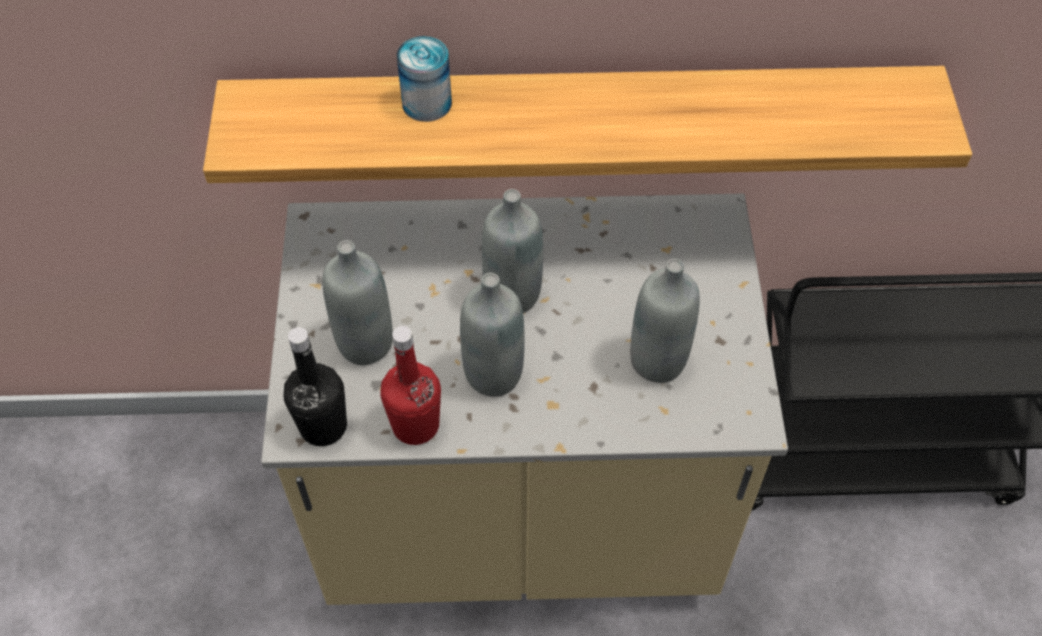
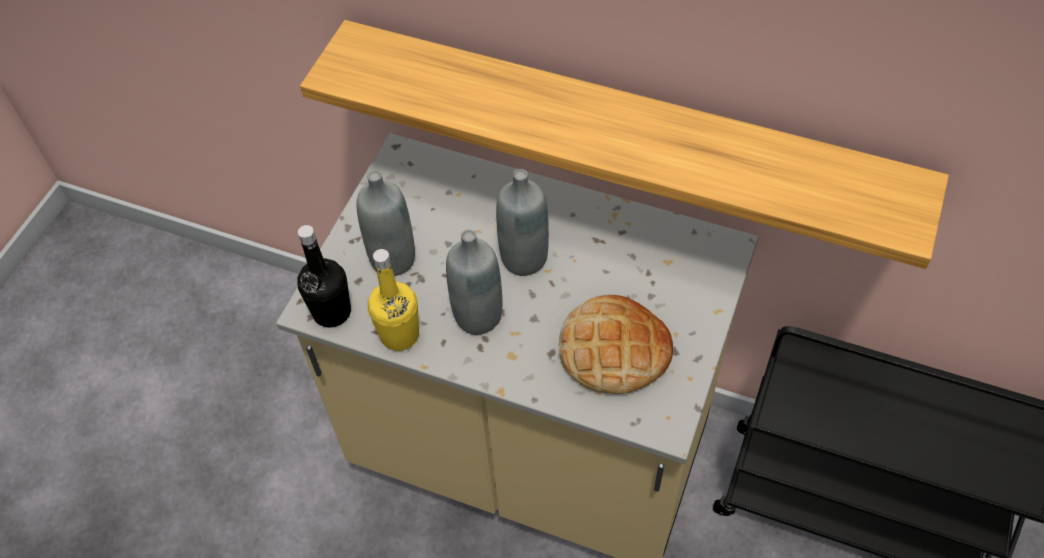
camera: 25 degrees right, 0 degrees up
(415, 425) = (399, 335): red bottle -> yellow bottle
(427, 103) = (489, 81): can -> none
(658, 361) = (614, 350): grey bottle -> bread

